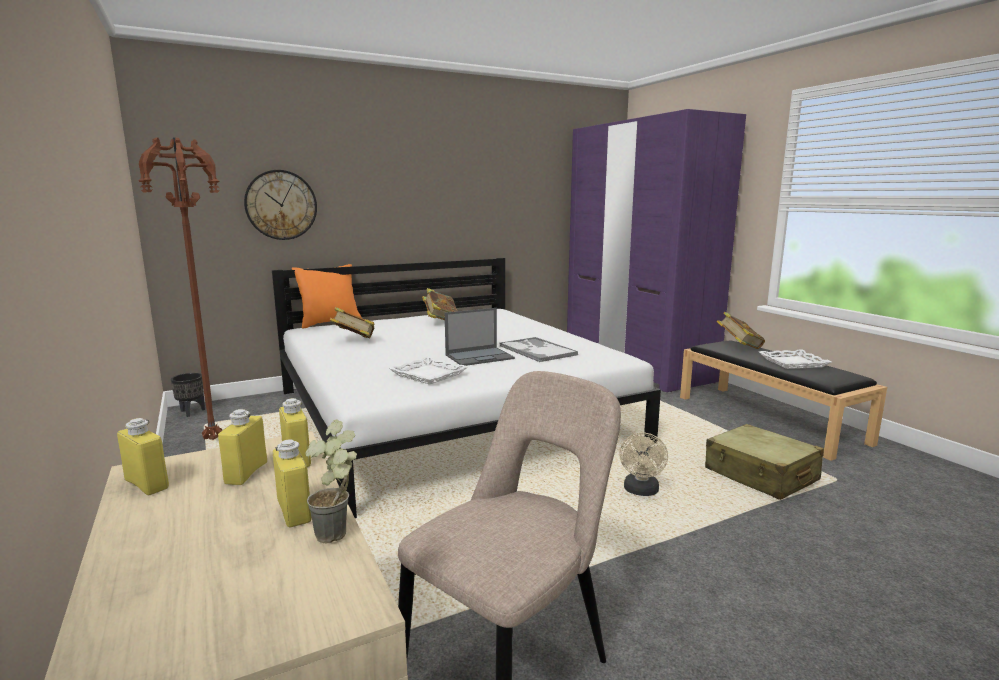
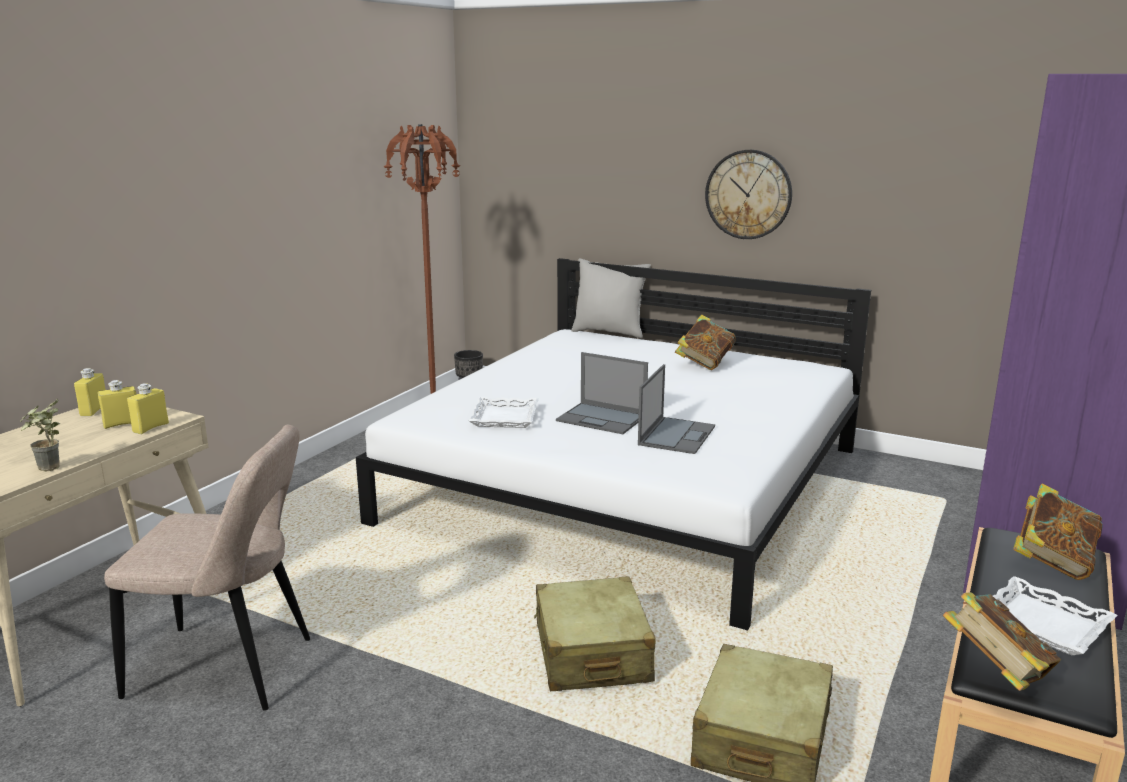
camera: 55 degrees right, 5 degrees up
(281, 205) = (580, 184): wall clock -> wall clock (748, 194)
(294, 511) = (75, 451): yellow bottle -> none
(330, 323) = (609, 332): orange pillow -> grey pillow
(353, 341) = (562, 360): book -> book (995, 673)
(537, 350) = (677, 435): tray -> laptop
(641, 491) = (592, 653): beige fan -> beige suitcase

